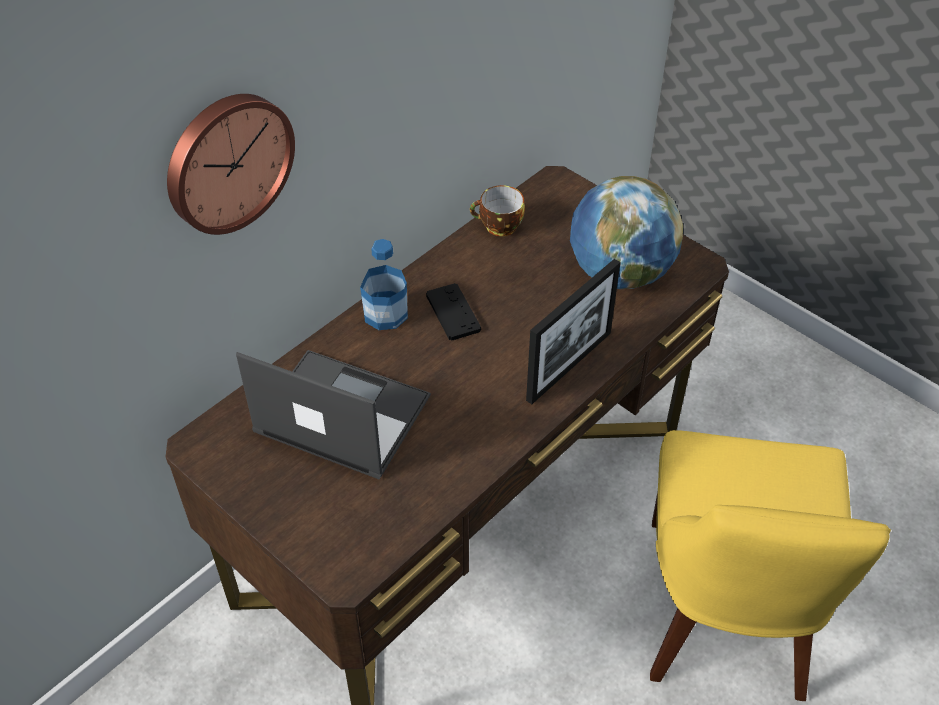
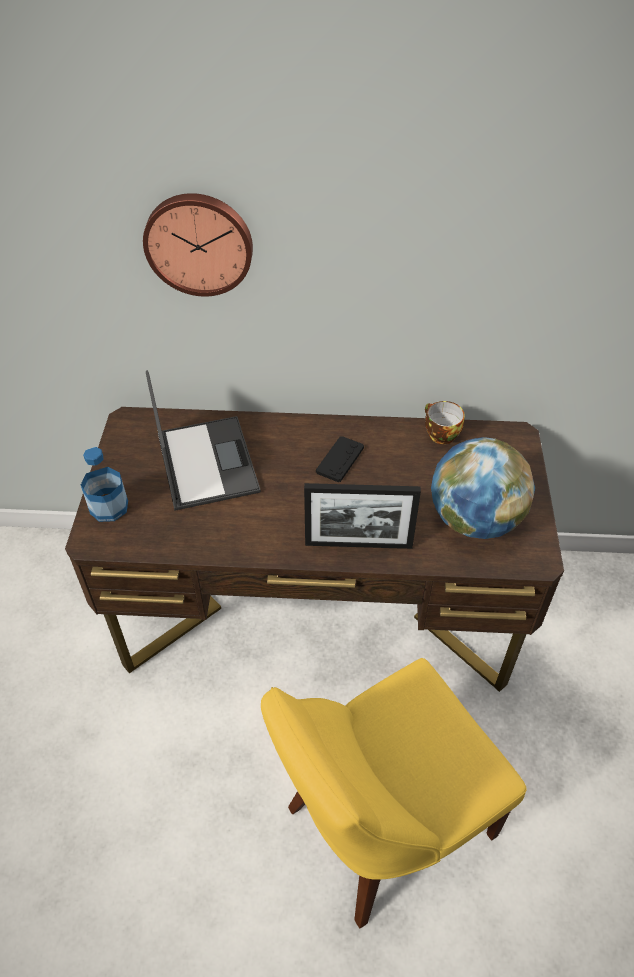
camera: 50 degrees right, 0 degrees up
(385, 313) = (304, 431): bottle -> bottle (109, 507)

